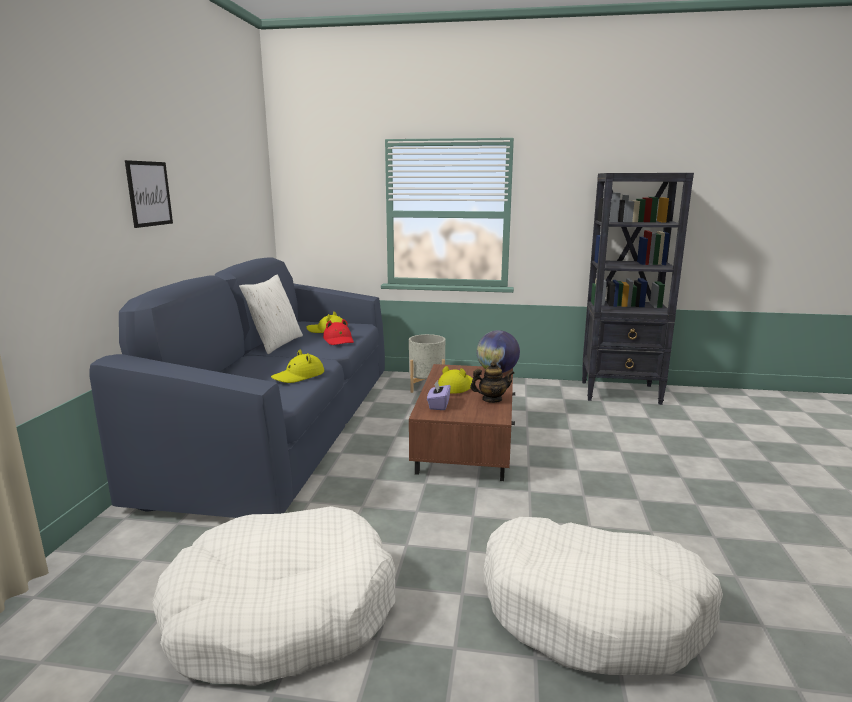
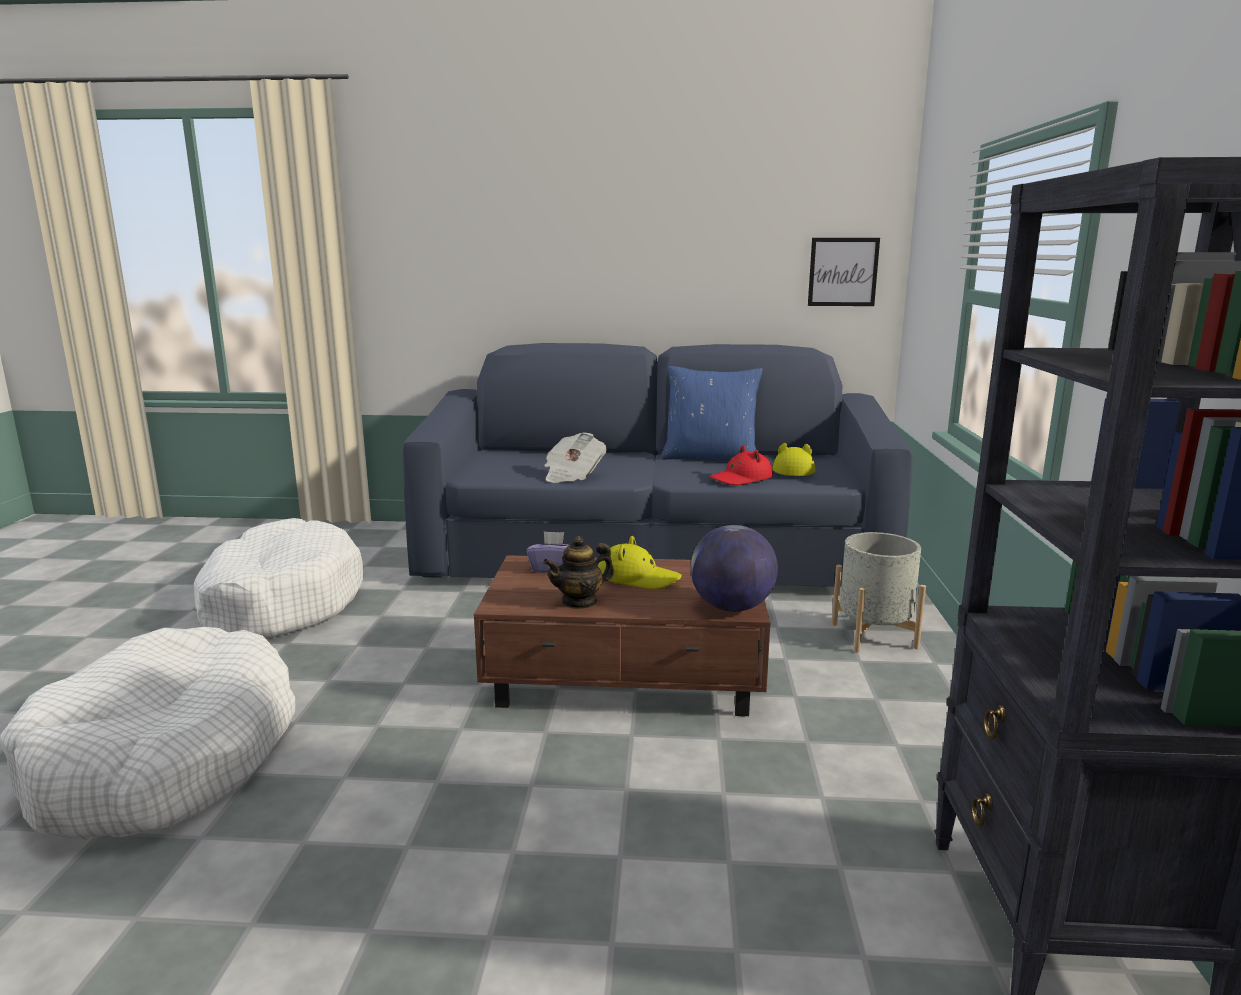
camera: 85 degrees right, 0 degrees up
(149, 193) = (583, 247): picture -> picture (843, 272)
(275, 344) = (710, 458): white pillow -> blue pillow
(298, 376) = (572, 475): yellow hat -> newspaper
(491, 400) = (580, 601): teapot -> teapot turned 75 degrees clockwise

